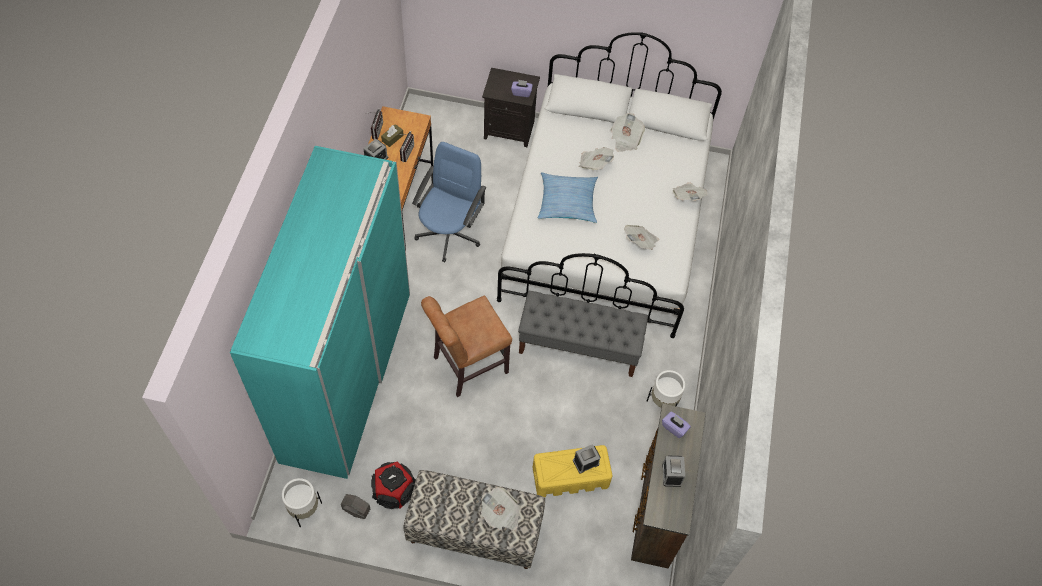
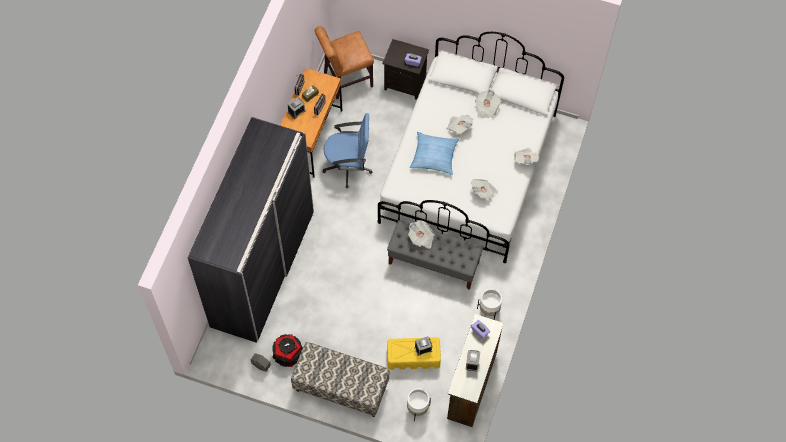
camera: 10 degrees right, 5 degrees up
(304, 509) = (225, 361): white planter -> white planter (417, 409)
(346, 375) = (262, 268): turquoise wardrobe -> grey wardrobe
(449, 233) = (348, 166): blue office chair -> blue office chair turned 60 degrees clockwise
(466, 366) = (349, 270): brown chair -> brown chair (345, 80)
(501, 514) = (357, 377): newspaper -> newspaper (421, 238)

